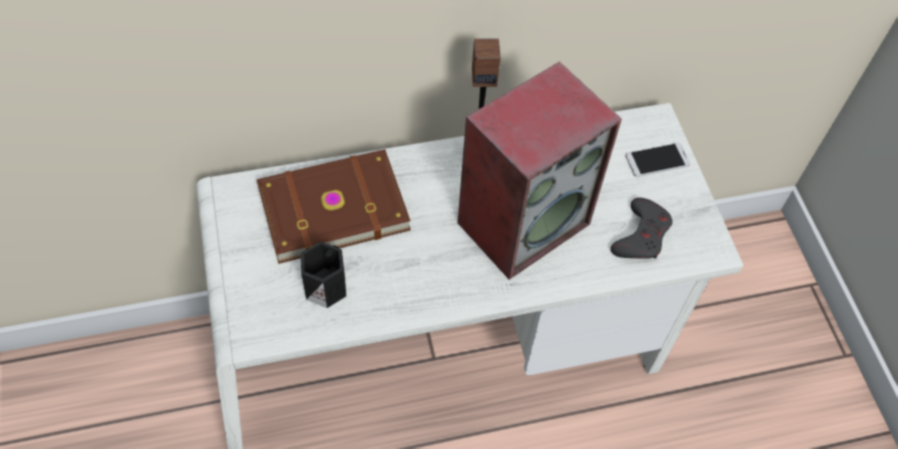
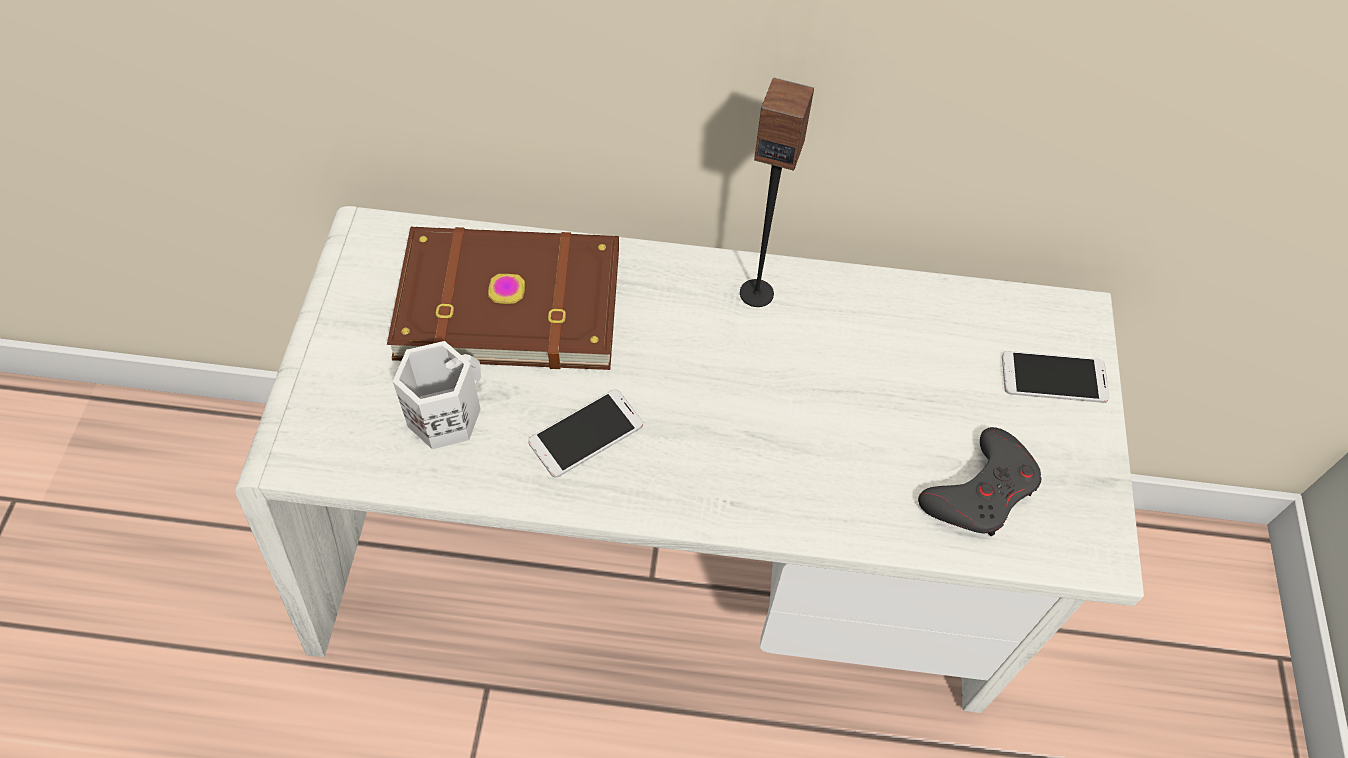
camera: 20 degrees right, 0 degrees up
(325, 285) = (445, 414): black mug -> white mug
(412, 271) = (586, 433): none -> phone
(524, 221) = (794, 409): speaker -> none

